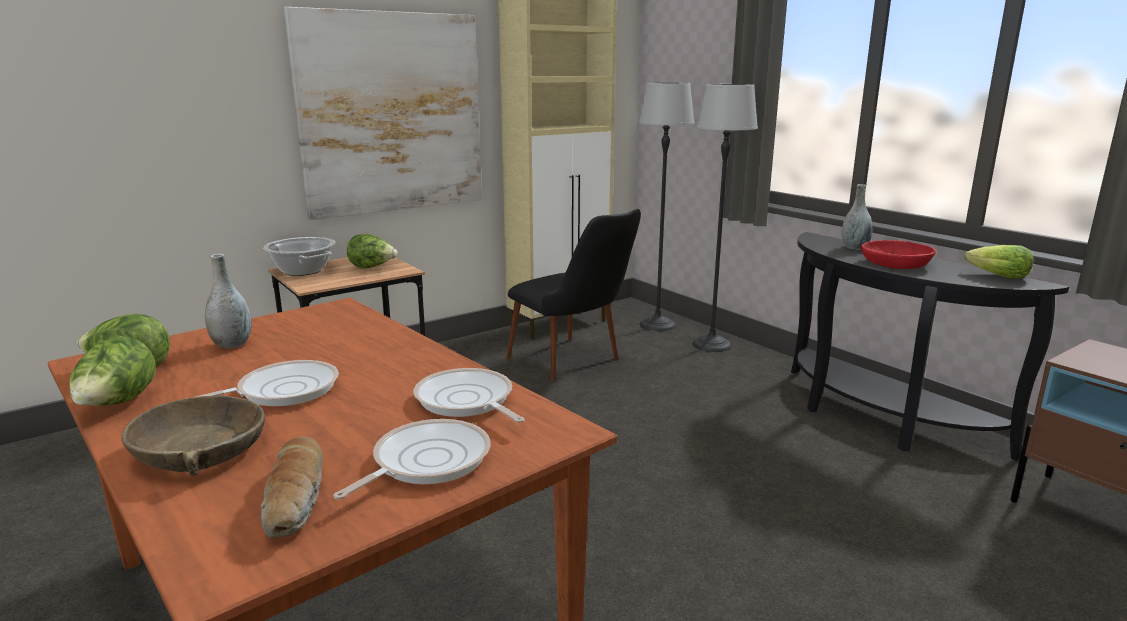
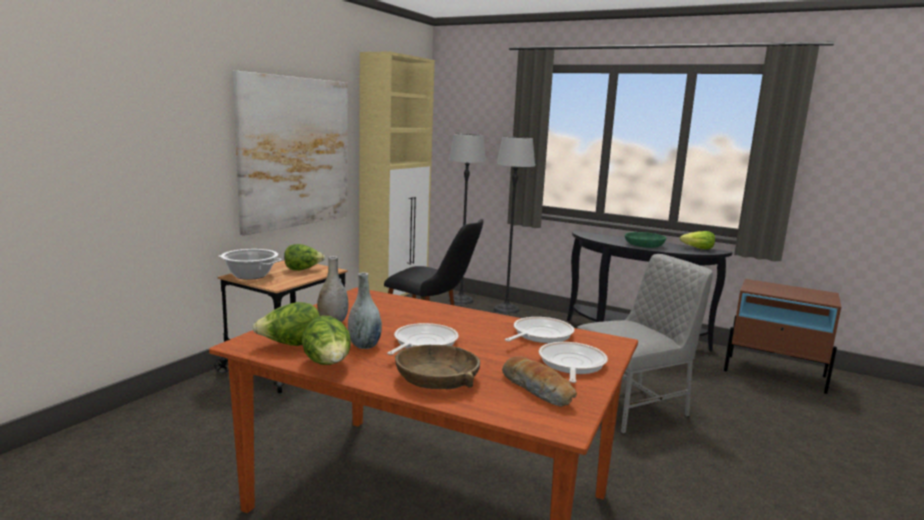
camera: 25 degrees left, 5 degrees down
(466, 401) = (540, 335): frying pan -> frying pan turned 105 degrees clockwise
(770, 533) = (632, 406): none -> grey chair
(854, 248) = (611, 237): grey vase -> grey vase (364, 345)
(895, 264) = (644, 245): red bowl -> green bowl

